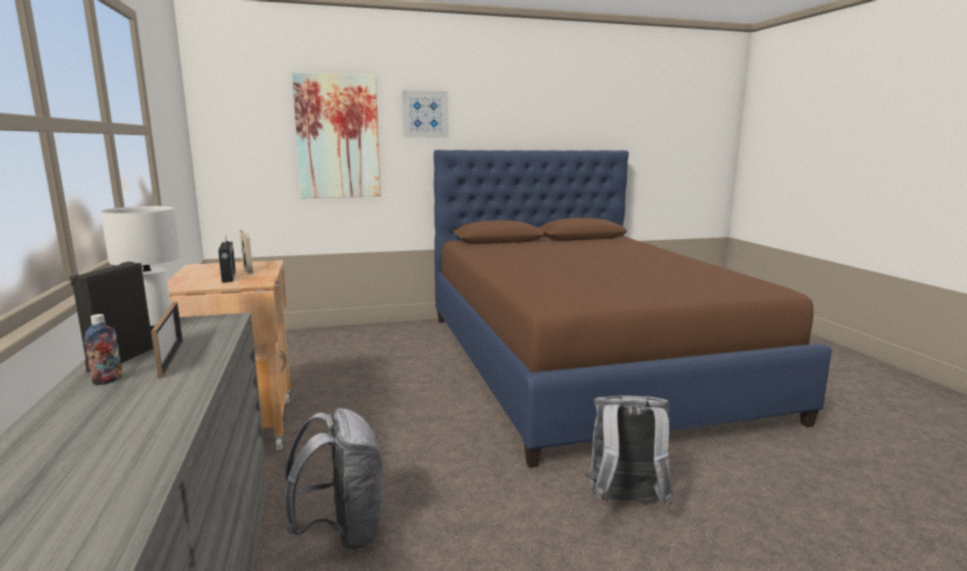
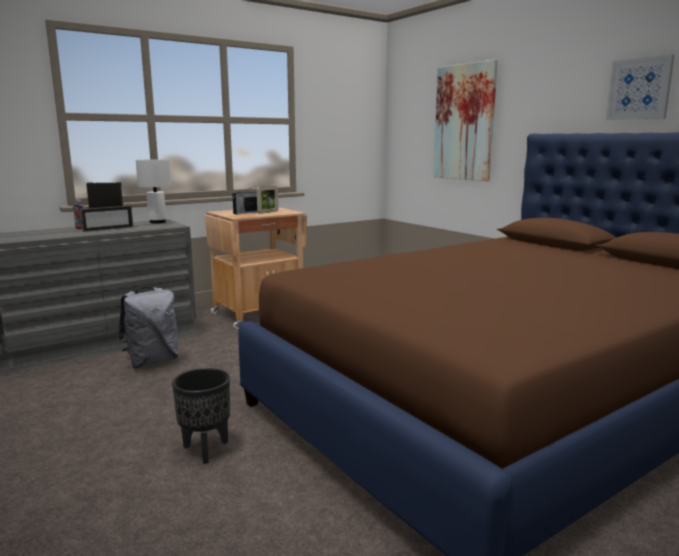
camera: 70 degrees right, 0 degrees up
(425, 114) = (537, 94): picture -> picture (639, 89)
(625, 502) = (205, 450): grey backpack -> black planter

